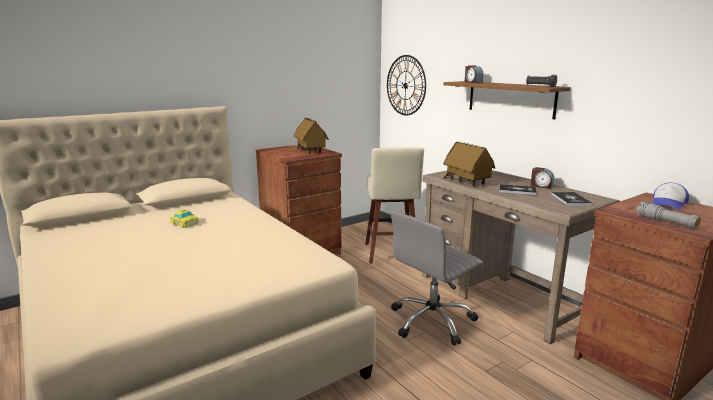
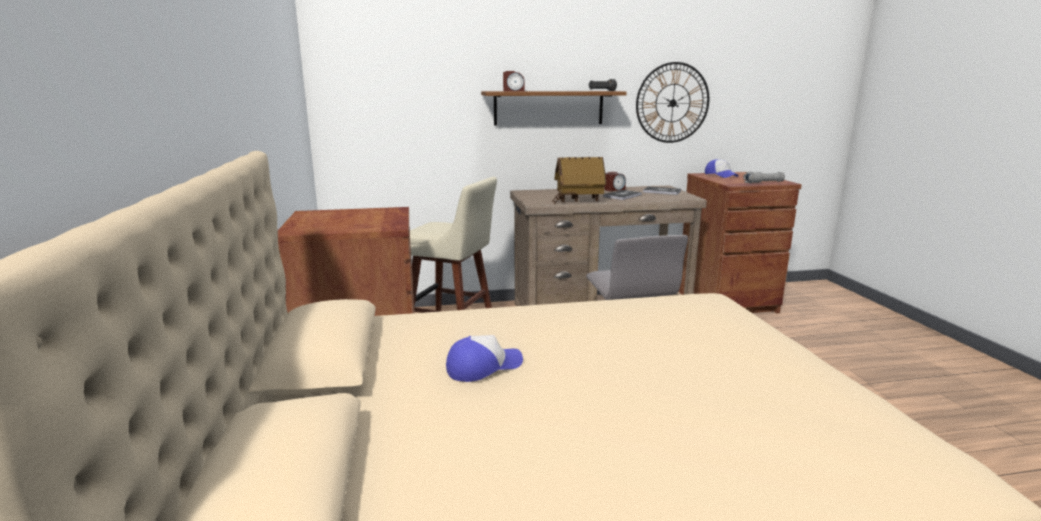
camera: 65 degrees left, 0 degrees up
(184, 223) = (483, 367): toy car -> cap
(310, 151) = (367, 215): toy house -> none
(405, 85) = (371, 102): wall clock -> wall clock (672, 103)

